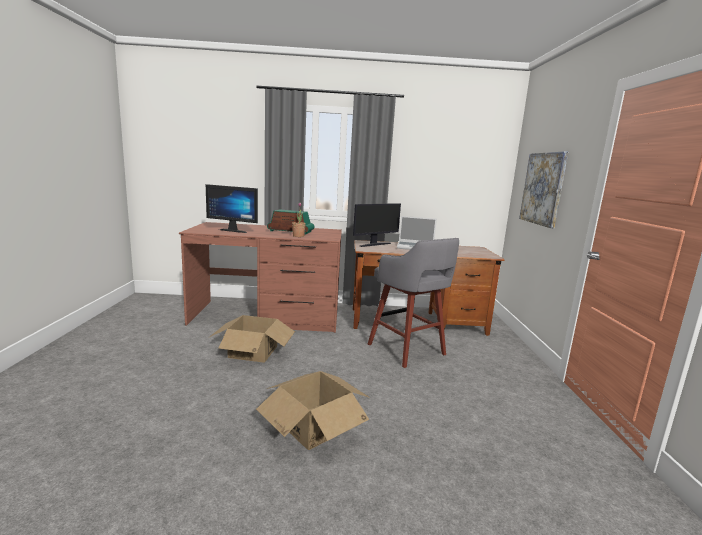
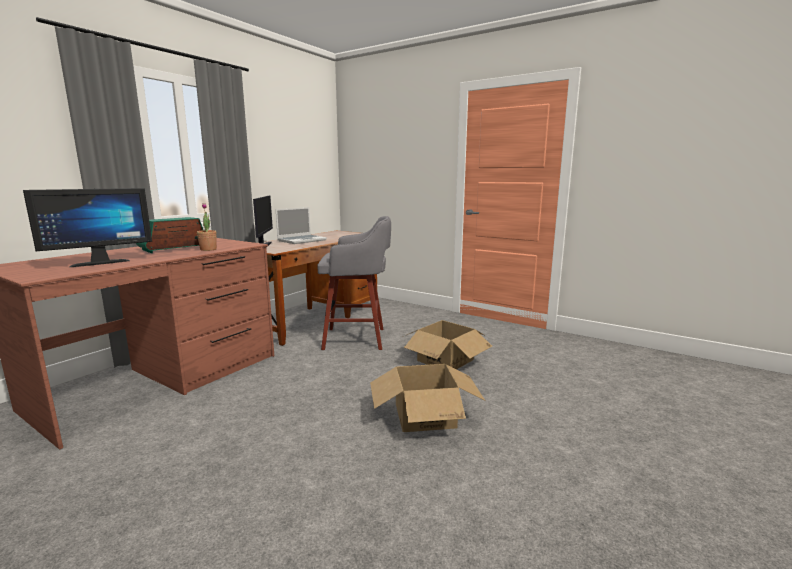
camera: 55 degrees left, 0 degrees up
(253, 351) = (240, 412): cardboard box -> cardboard box (445, 360)
(543, 188) = (389, 168): picture -> none

